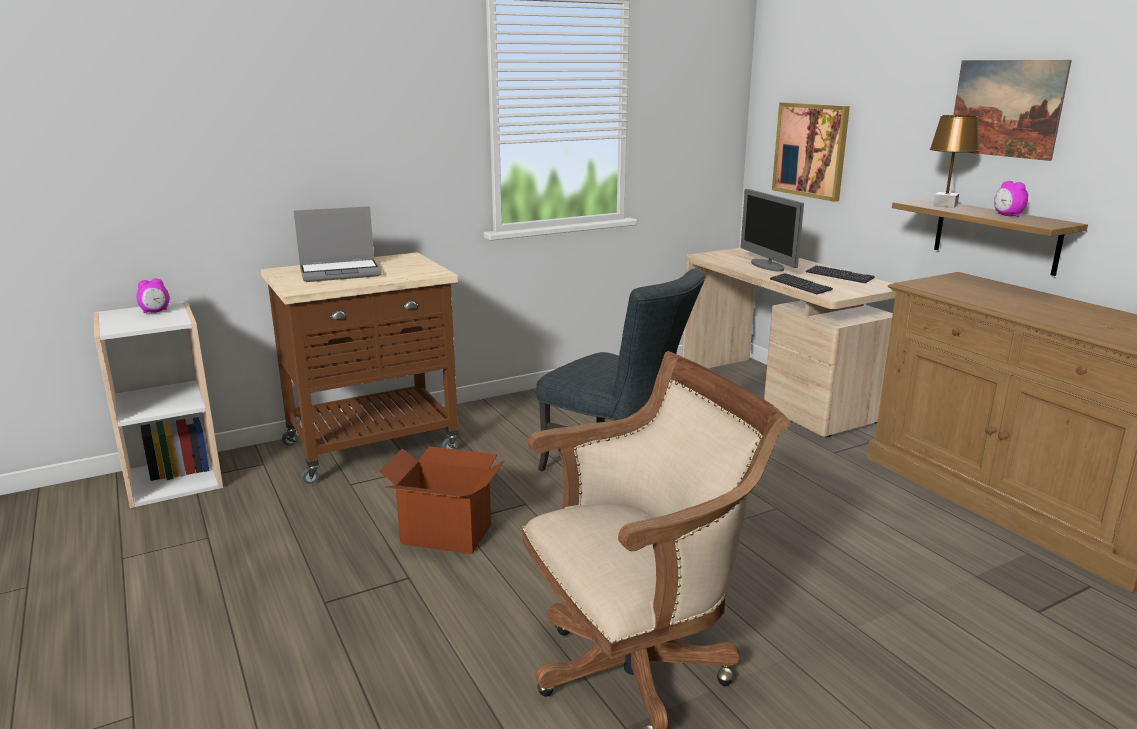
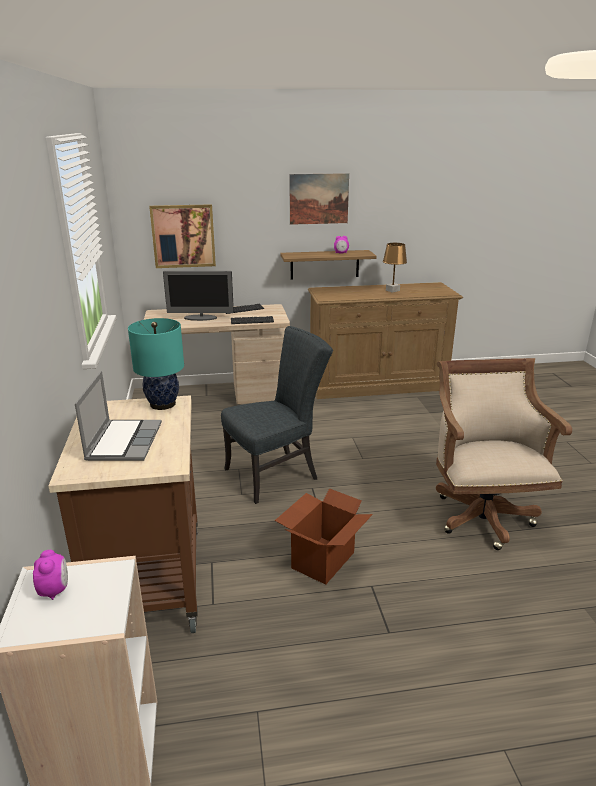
camera: 70 degrees left, 5 degrees up
(428, 270) = (163, 404): none -> turquoise table lamp
(944, 205) = (305, 254): brown table lamp -> brown table lamp (392, 290)

